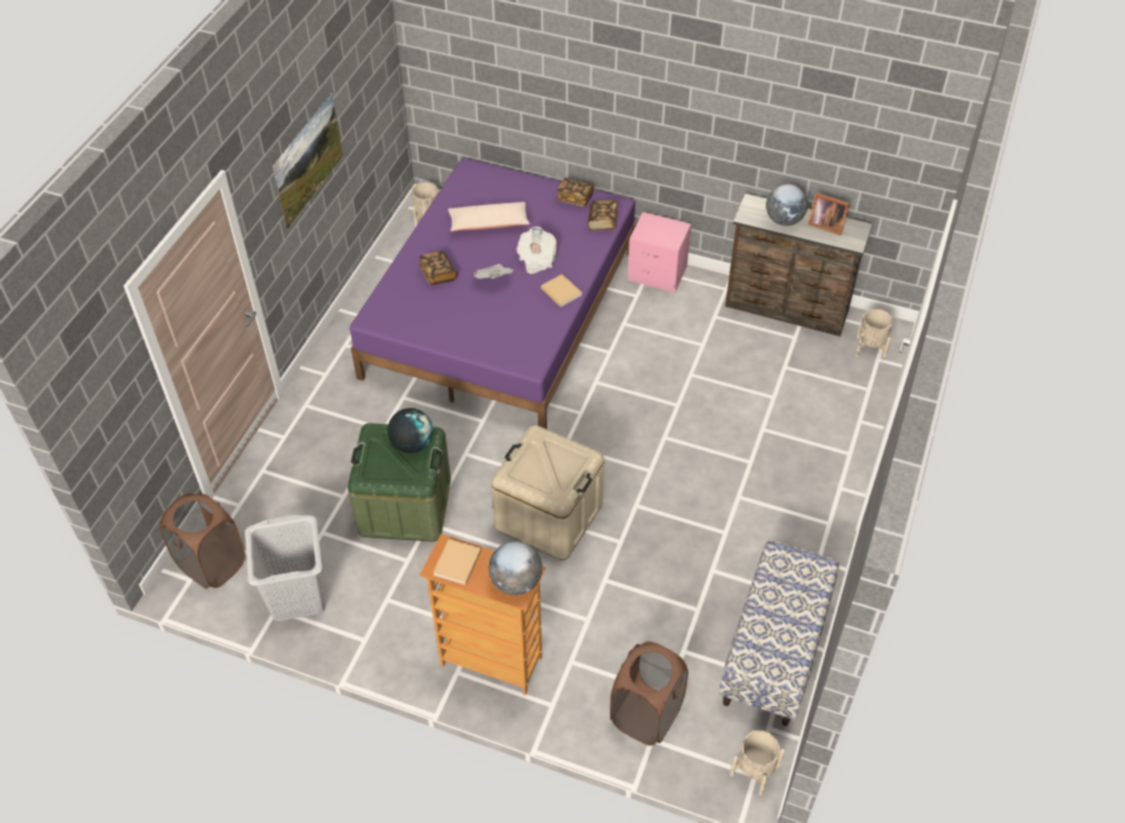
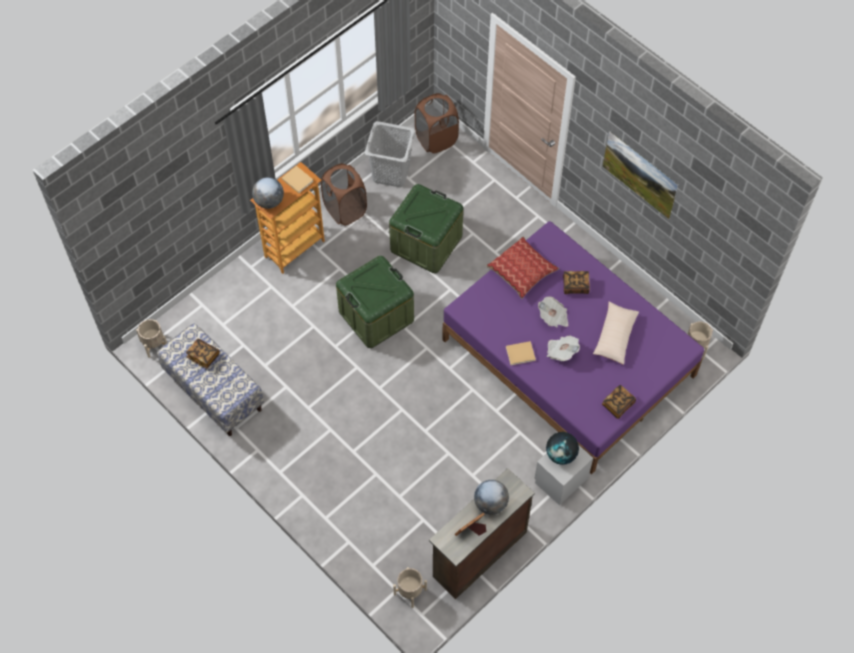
camera: 115 degrees right, 10 degrees up
(412, 444) = (430, 223): globe -> globe (561, 454)
(443, 327) = (522, 271): none -> pillow
(549, 516) = (376, 316): beige storage box -> green storage box
(602, 221) = (582, 412): book -> book (203, 356)
(646, 715) = (217, 308): brown laundry basket -> brown laundry basket (345, 210)
(657, 274) = (561, 480): pink nightstand -> grey nightstand

